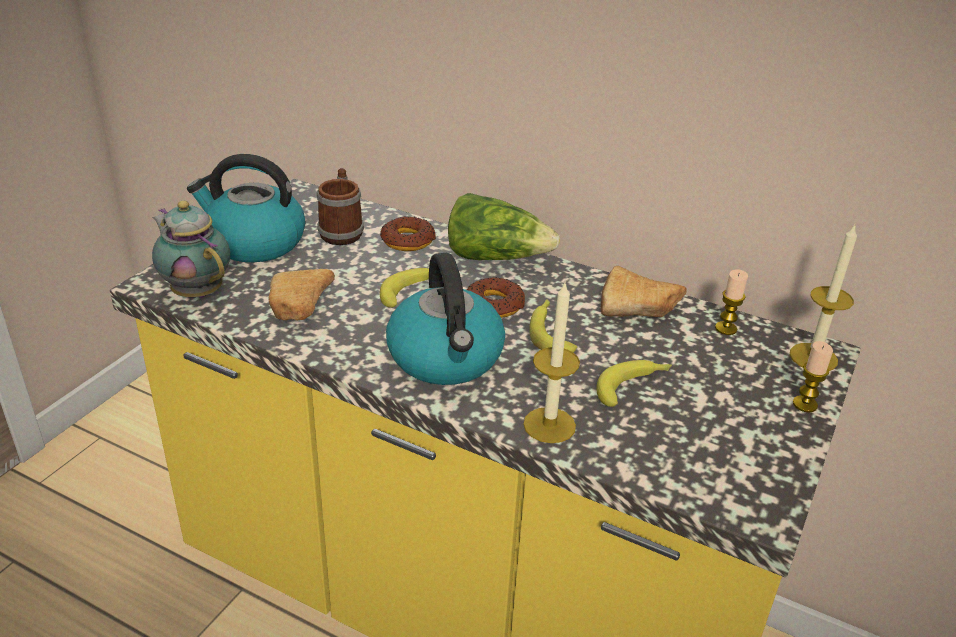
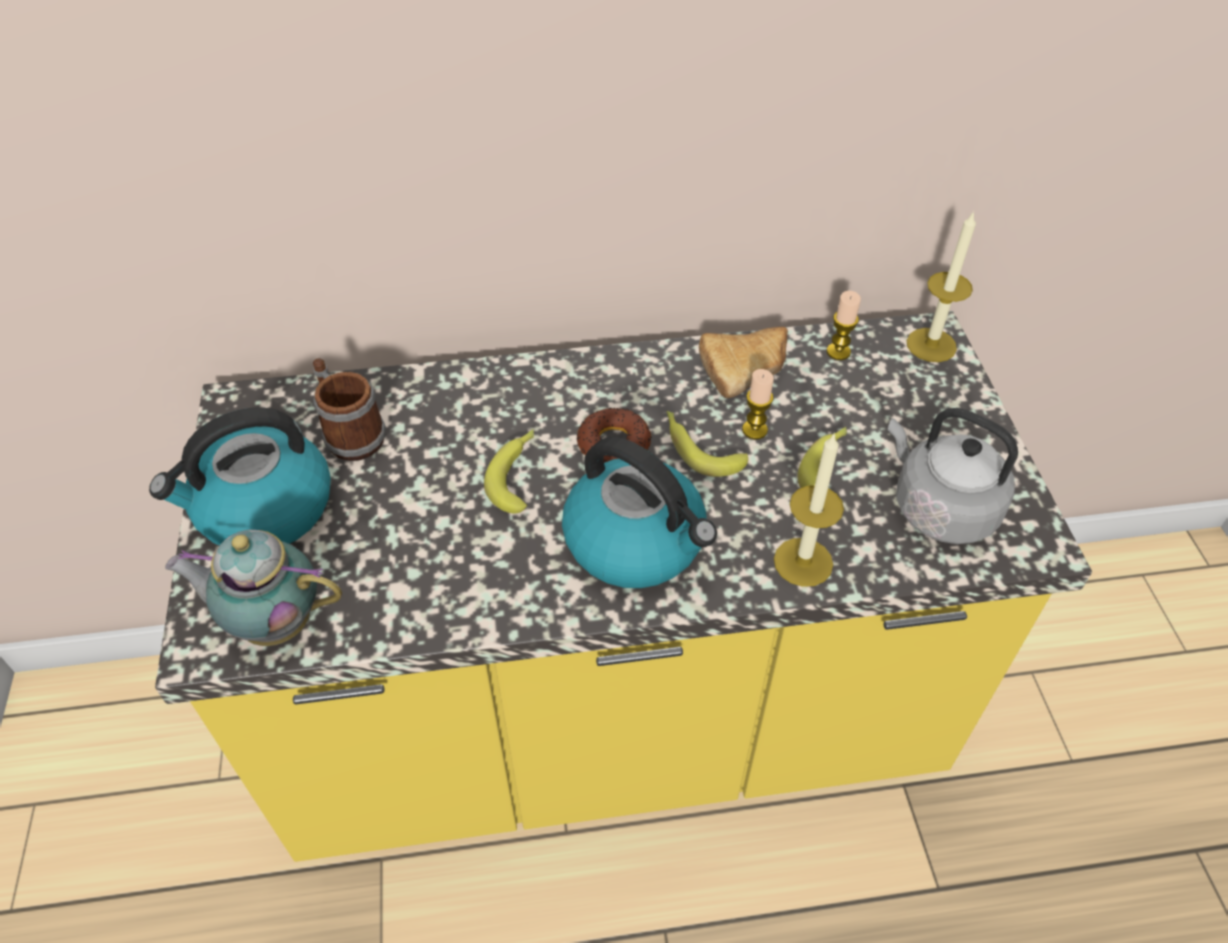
camera: 35 degrees left, 15 degrees up
(298, 310) = (422, 575): bread -> none
(408, 240) = (439, 407): donut -> none
(496, 257) = (554, 379): lettuce -> none
(698, 449) = (939, 508): none -> grey kettle
(805, 404) = (969, 404): candle -> candle (754, 430)

